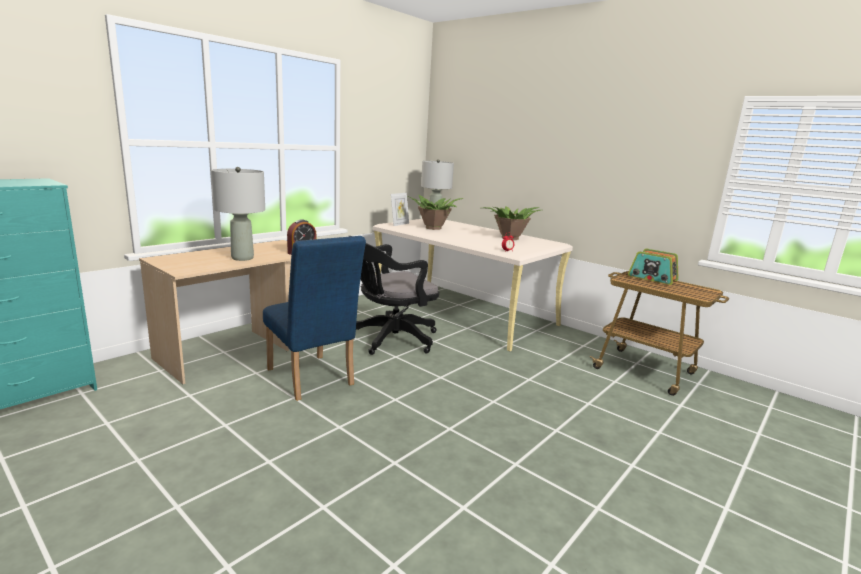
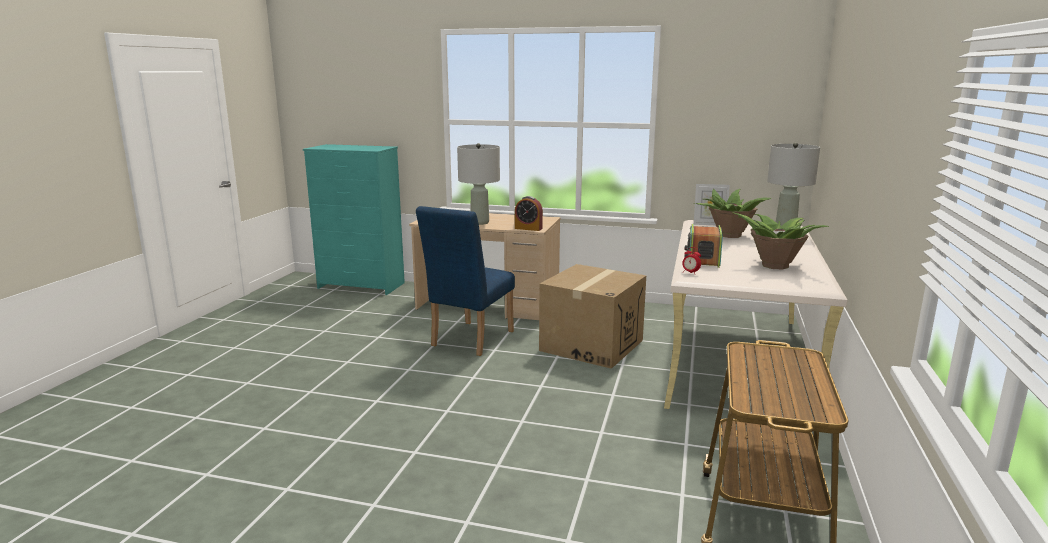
camera: 65 degrees right, 0 degrees up
(390, 339) = (591, 345): black office chair -> cardboard box
(652, 278) = (802, 367): radio -> radio (703, 260)

